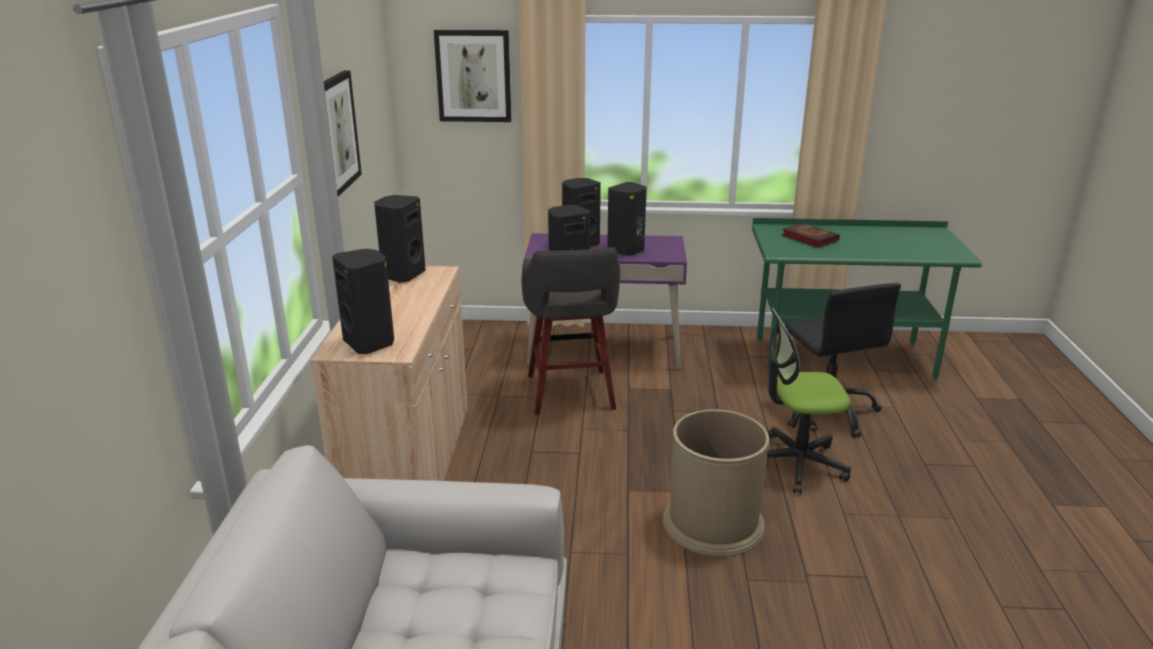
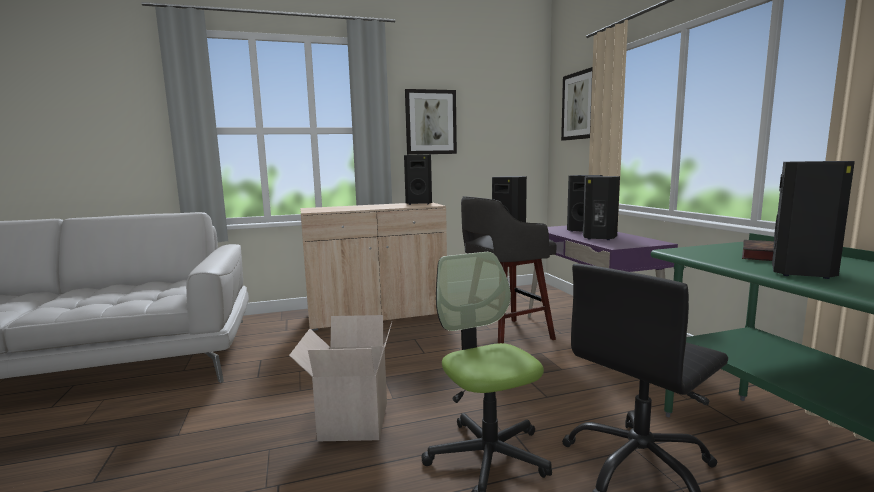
camera: 70 degrees right, 15 degrees down
(370, 343) = (322, 209): black speaker -> black speaker (803, 272)
(713, 523) = (352, 420): brown trash can -> cardboard box

